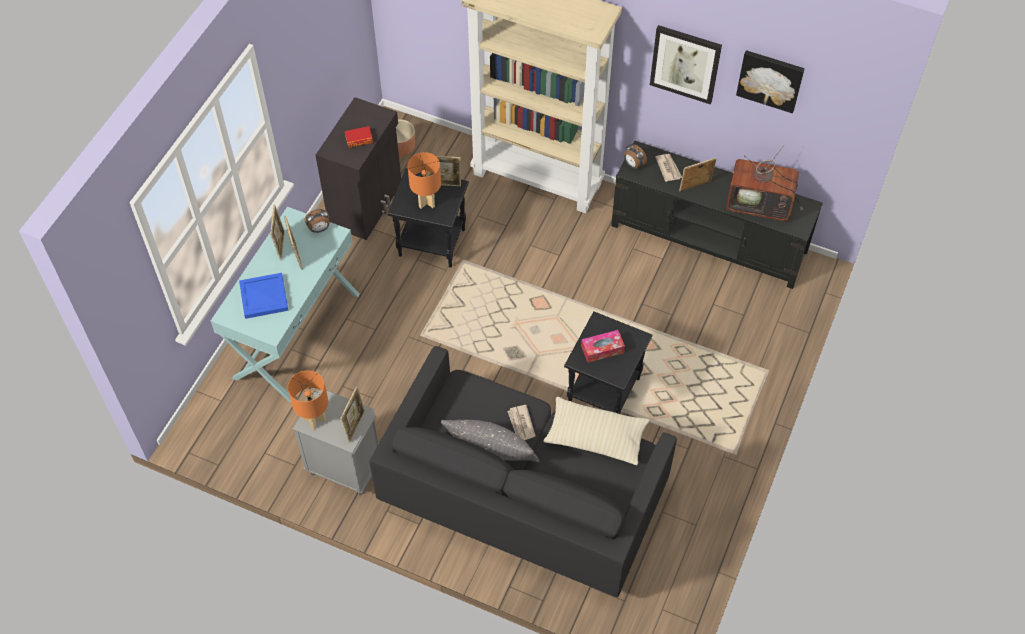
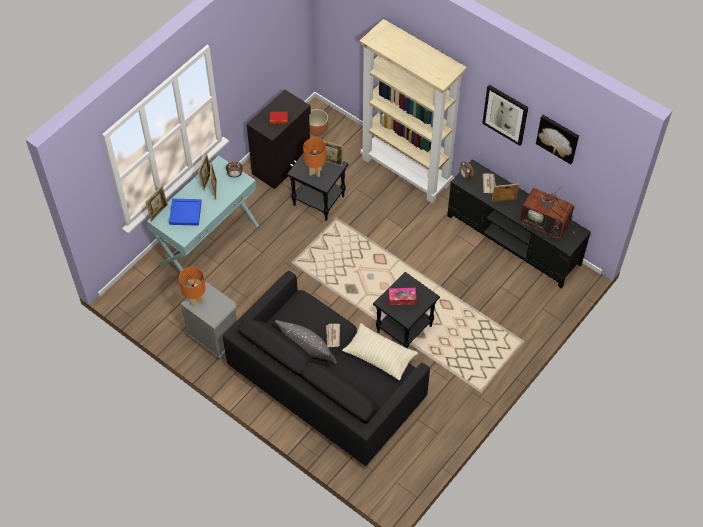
camera: 15 degrees right, 0 degrees up
(355, 426) = (220, 311): picture frame -> picture frame (158, 212)

